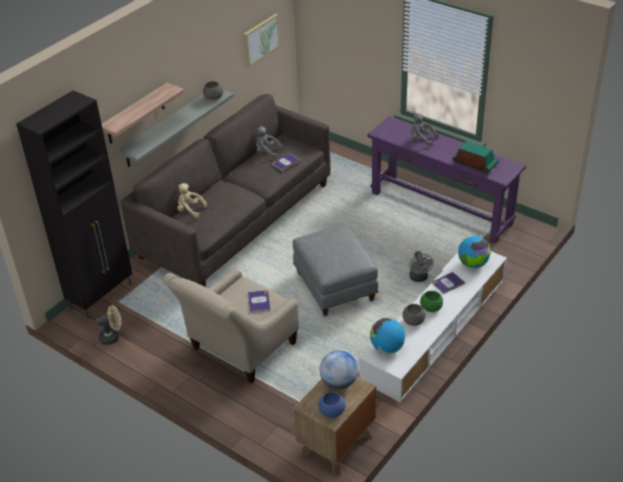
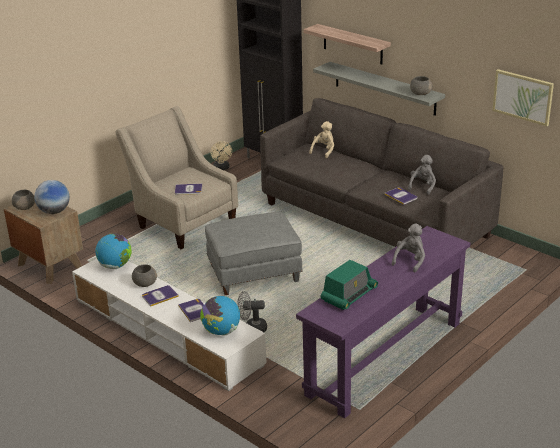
camera: 95 degrees right, 10 degrees down
(331, 411) = (25, 207): blue bowl -> grey bowl
(431, 308) = (159, 296): green bowl -> book

